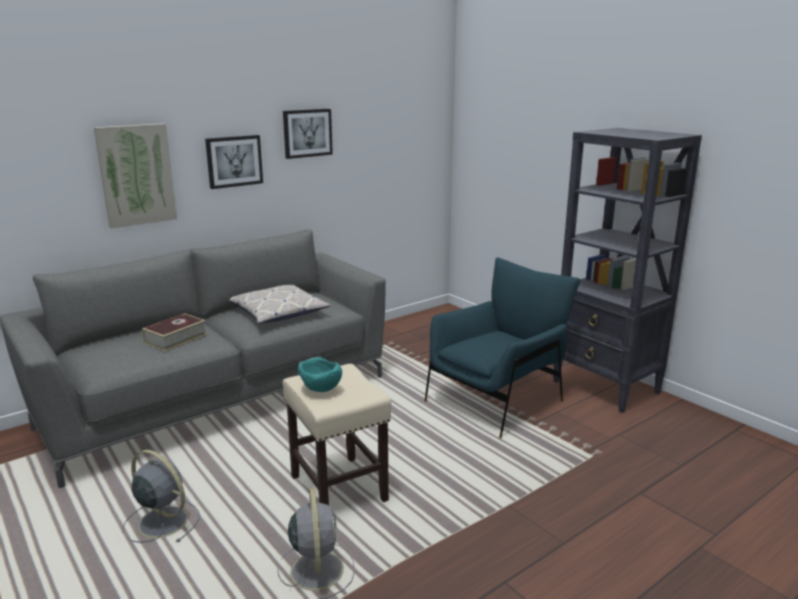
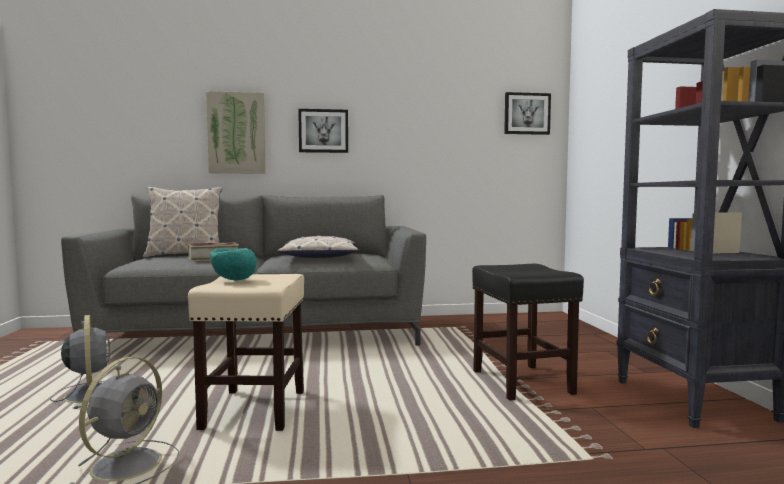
camera: 30 degrees right, 15 degrees down
(124, 337) = (185, 255): none -> pillow
(307, 133) = (397, 113): picture -> picture (526, 113)
(496, 399) = (523, 382): blue armchair -> black stool

